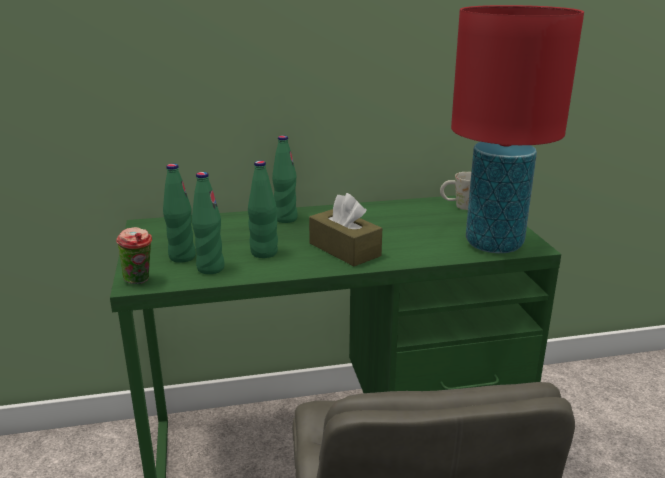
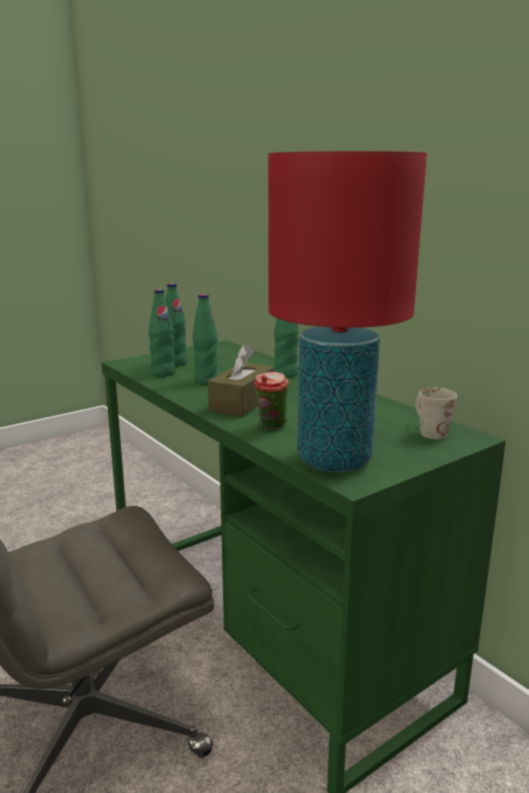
camera: 65 degrees right, 5 degrees down
(140, 281) = (128, 362): cup -> cup (271, 428)

